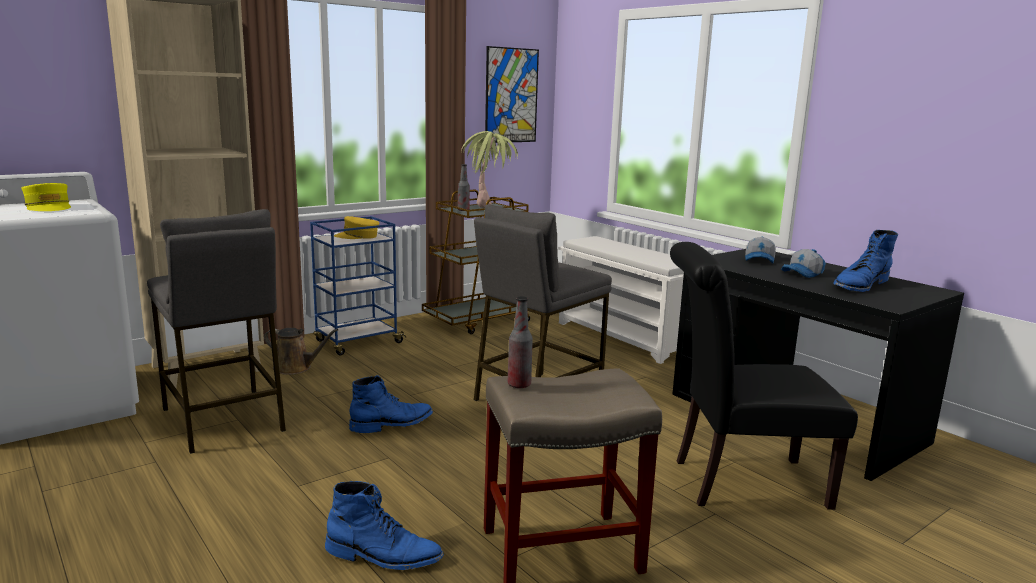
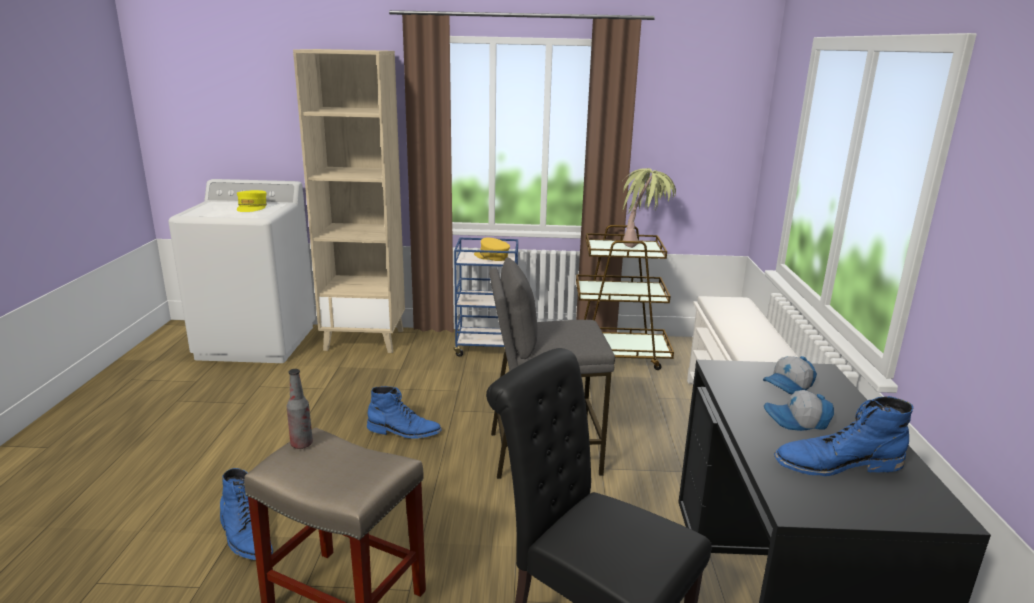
camera: 40 degrees right, 5 degrees up
(223, 420) = (317, 385): grey stool -> none
(296, 368) = (415, 358): brown watering can -> none
(463, 210) = (603, 246): bottle -> none
(511, 95) = (703, 129): picture -> none

